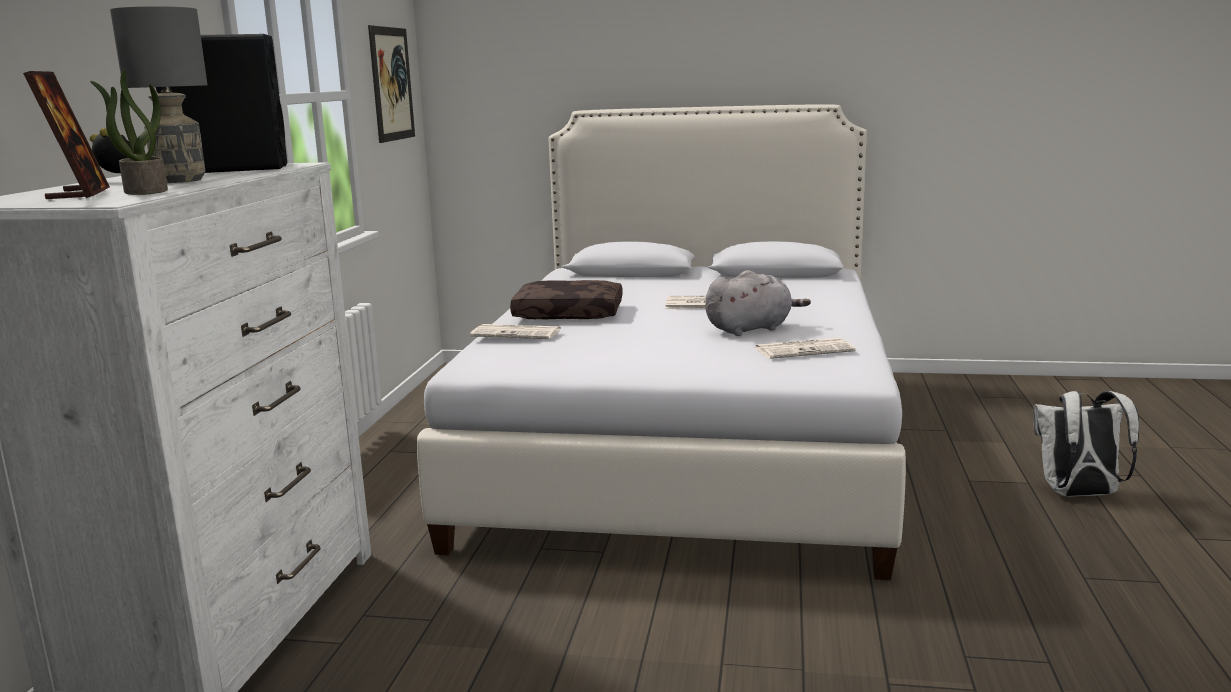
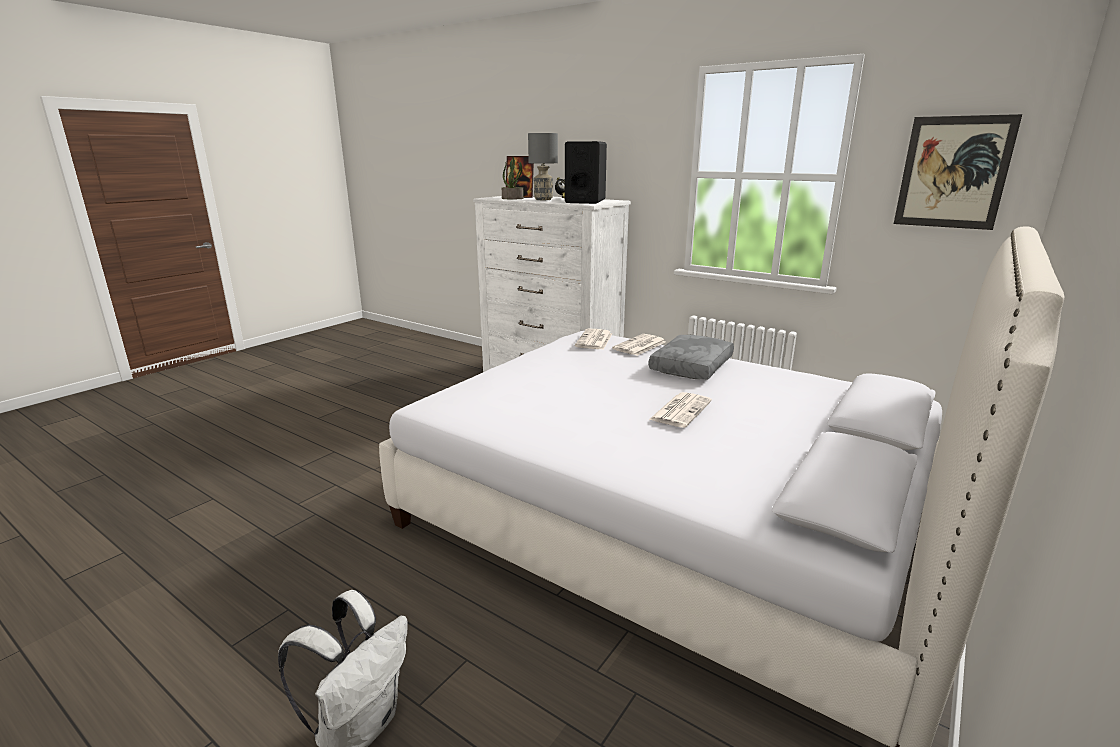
camera: 115 degrees right, 5 degrees up
(570, 313) = (692, 367): brown pillow -> grey pillow
(751, 329) = (580, 408): grey plush toy -> none
(805, 350) = (501, 408): newspaper -> newspaper (594, 340)

